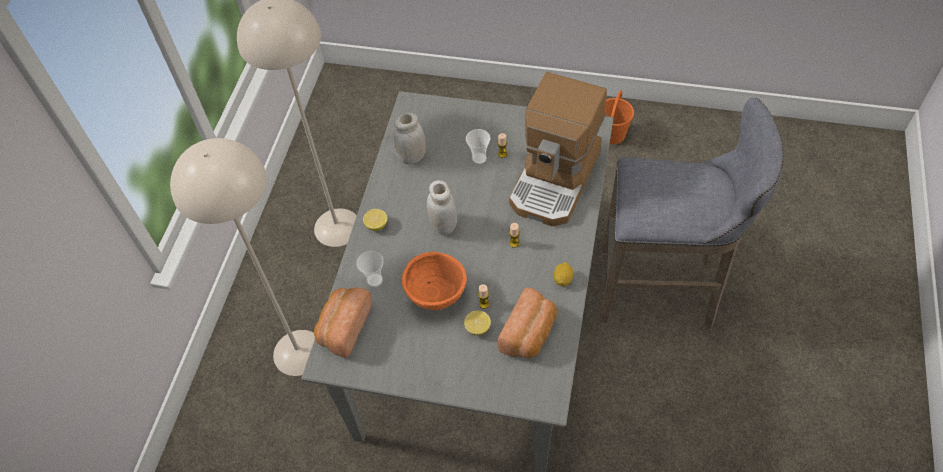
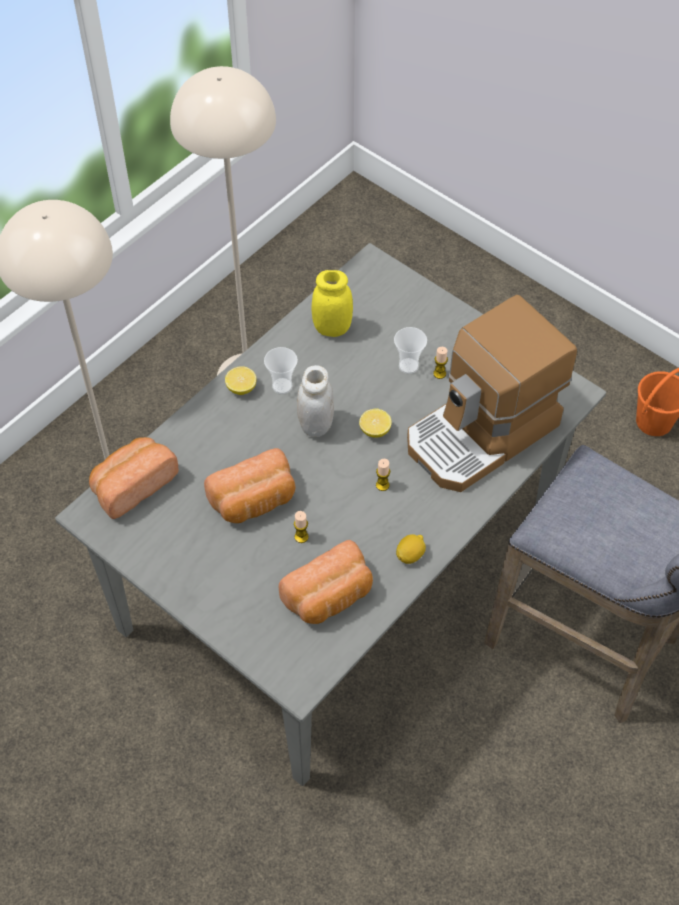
camera: 25 degrees right, 0 degrees up
(374, 280) = (199, 449): cup -> cup (282, 386)
(412, 157) = (332, 328): white jar -> yellow jar
(436, 296) = (254, 501): orange bowl -> bread
(477, 328) = (276, 560): lemon -> lemon (375, 430)

